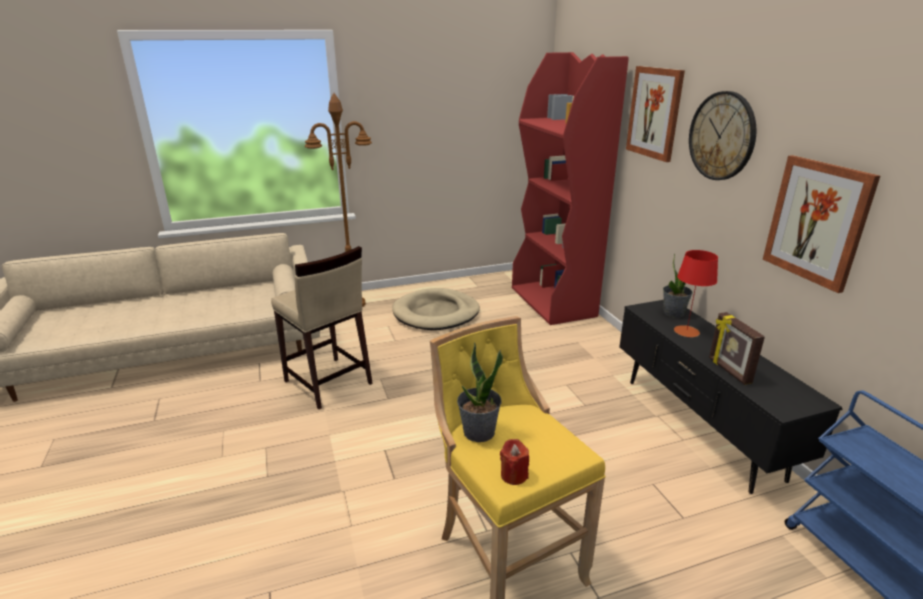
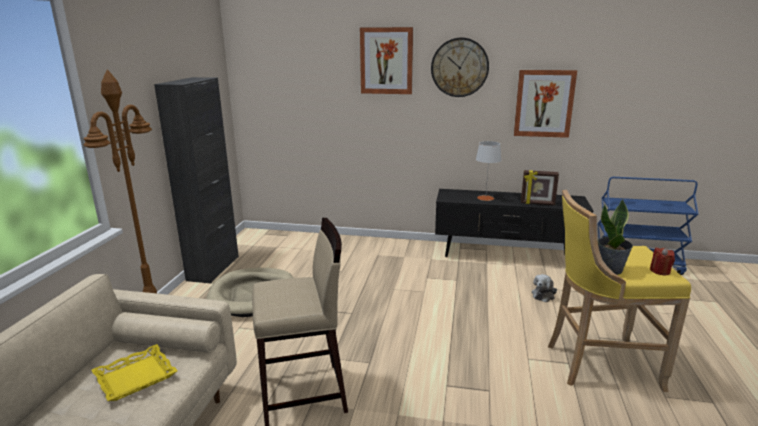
camera: 60 degrees left, 5 degrees down
(246, 300) = (135, 377): none -> yellow tray
(457, 283) = (213, 268): none -> black cabinet
(553, 302) = (311, 243): red bookcase -> none
(630, 481) = (544, 295): none -> plush toy
(673, 313) = (459, 194): potted plant -> none
(686, 331) = (485, 198): red table lamp -> grey table lamp

